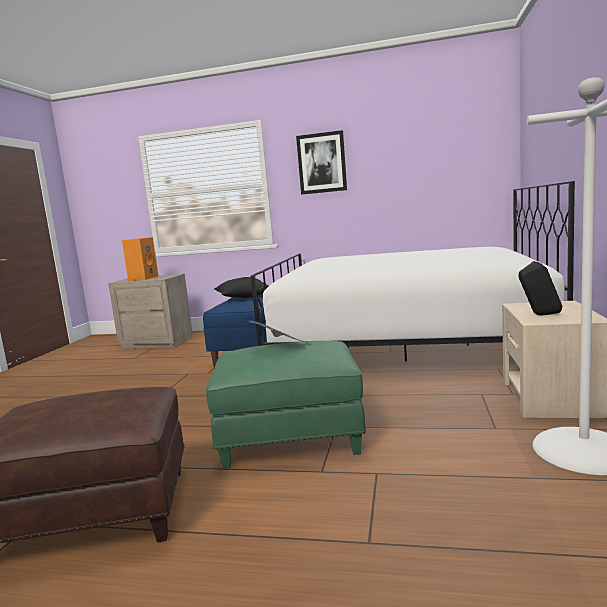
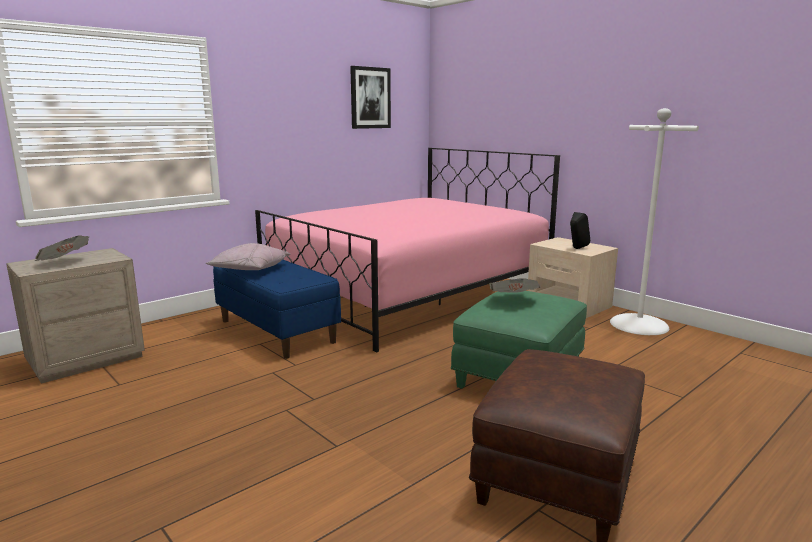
camera: 55 degrees left, 5 degrees up
(143, 278) = (64, 262): orange speaker -> newspaper
(242, 297) = (250, 270): black pillow -> purple pillow
(322, 163) = (277, 104): picture -> picture (370, 98)
(407, 346) = (409, 294): white bed -> pink bed

